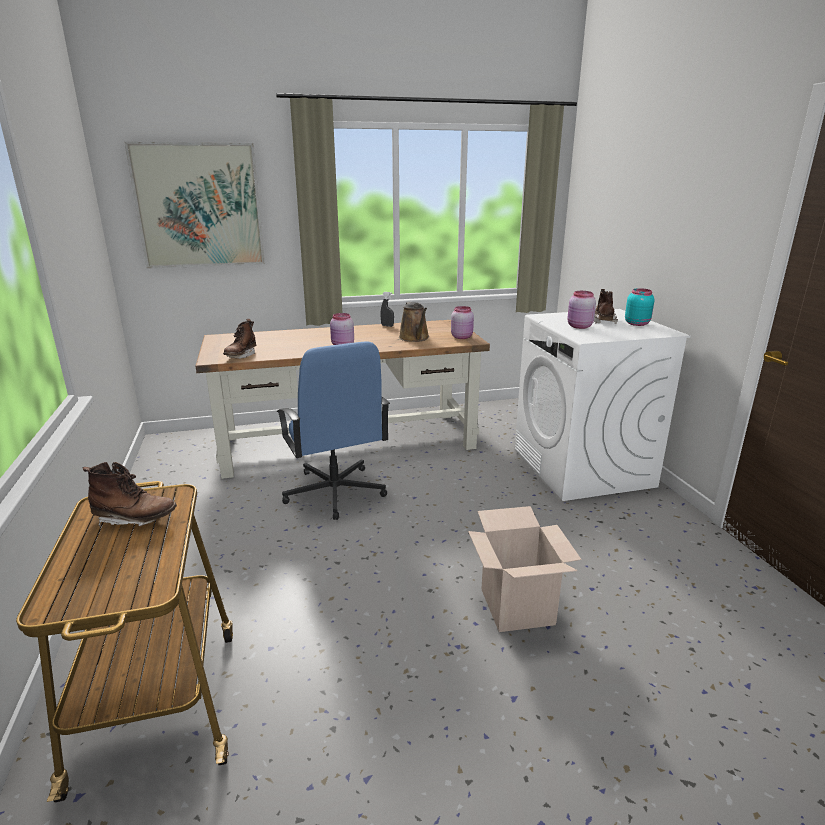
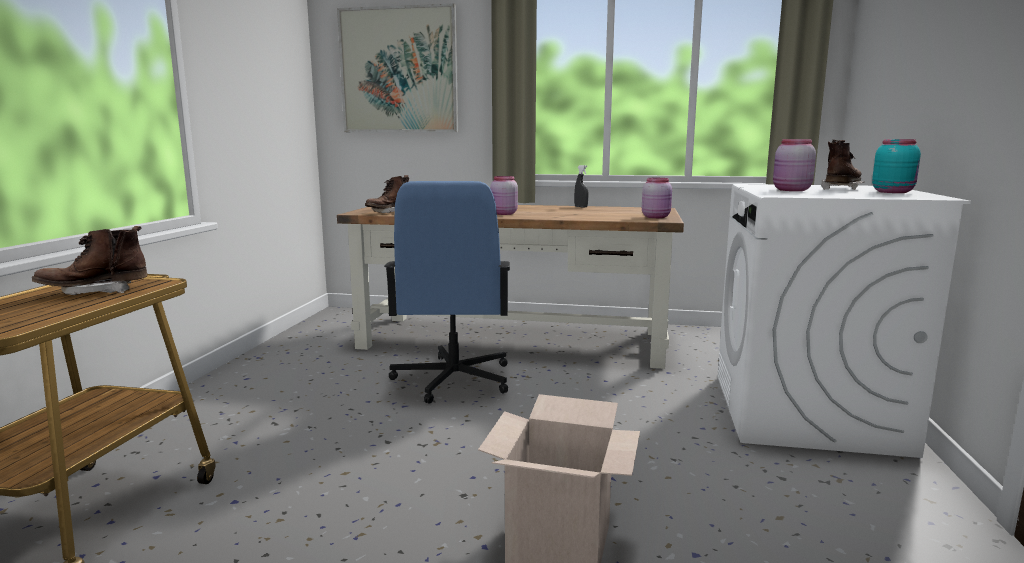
camera: 25 degrees right, 10 degrees down
(135, 519) = (95, 292): brown boot -> brown boot turned 120 degrees clockwise
(415, 338) = (595, 214): brown watering can -> none

